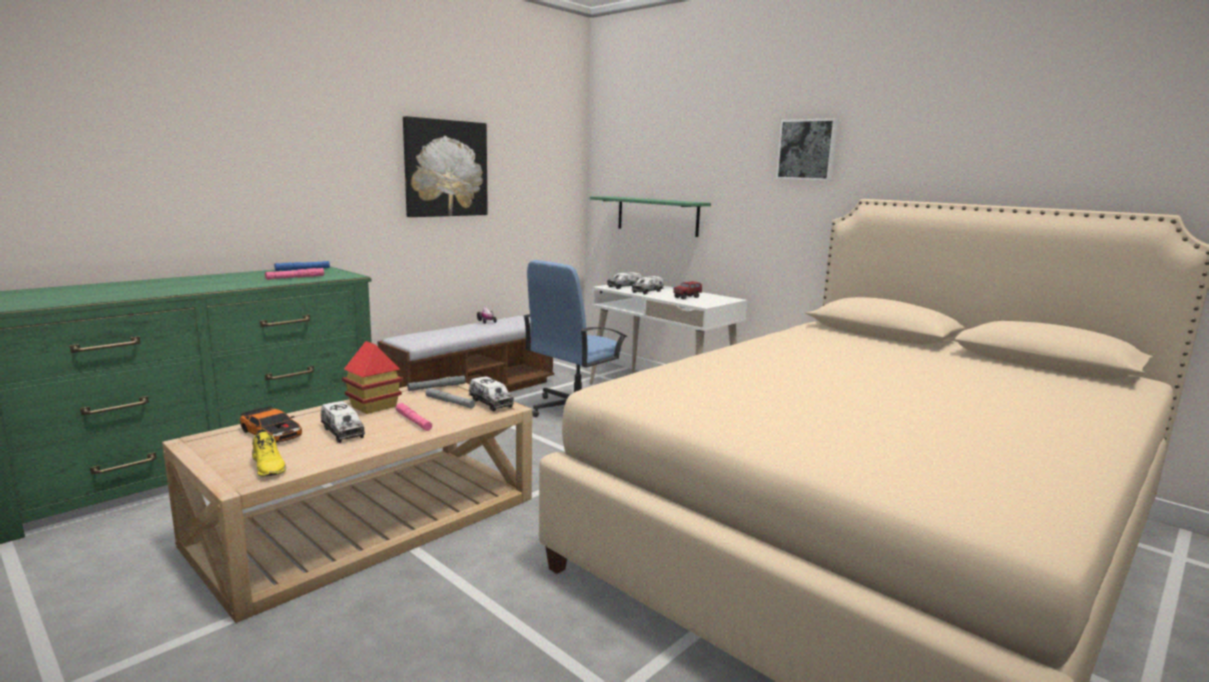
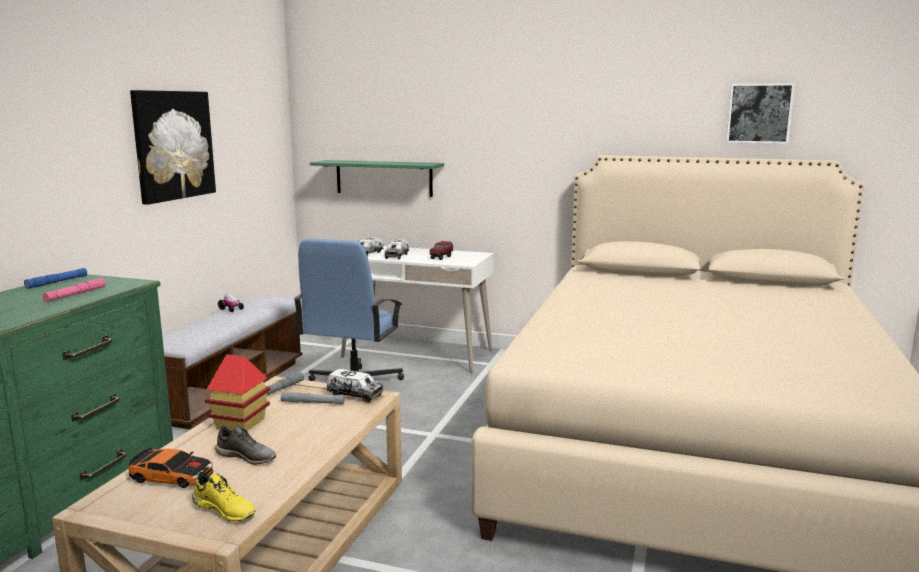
camera: 25 degrees left, 0 degrees up
(342, 432) = (247, 457): toy truck -> grey shoe
(413, 421) = (304, 429): pink flashlight -> none
(807, 149) = (539, 112): picture -> picture (759, 113)

